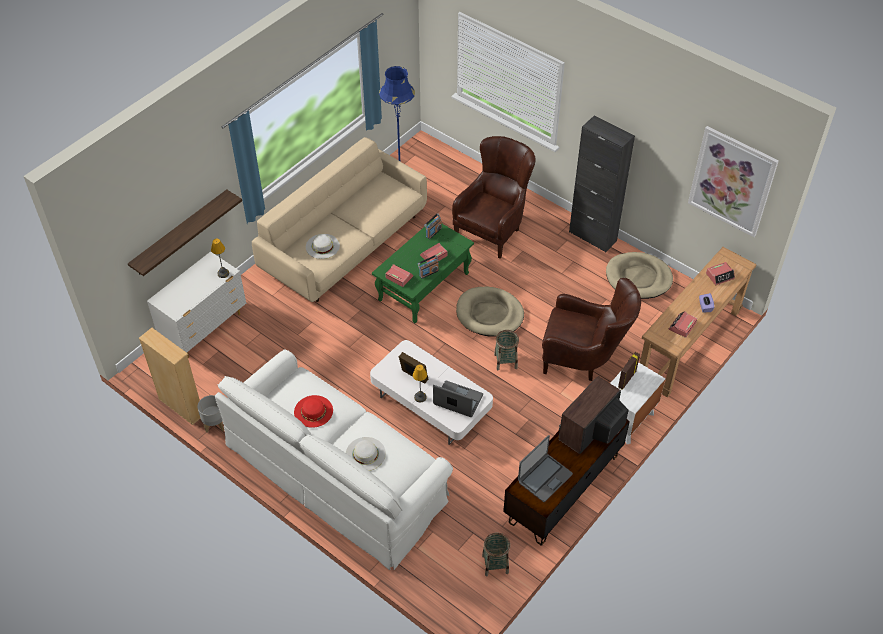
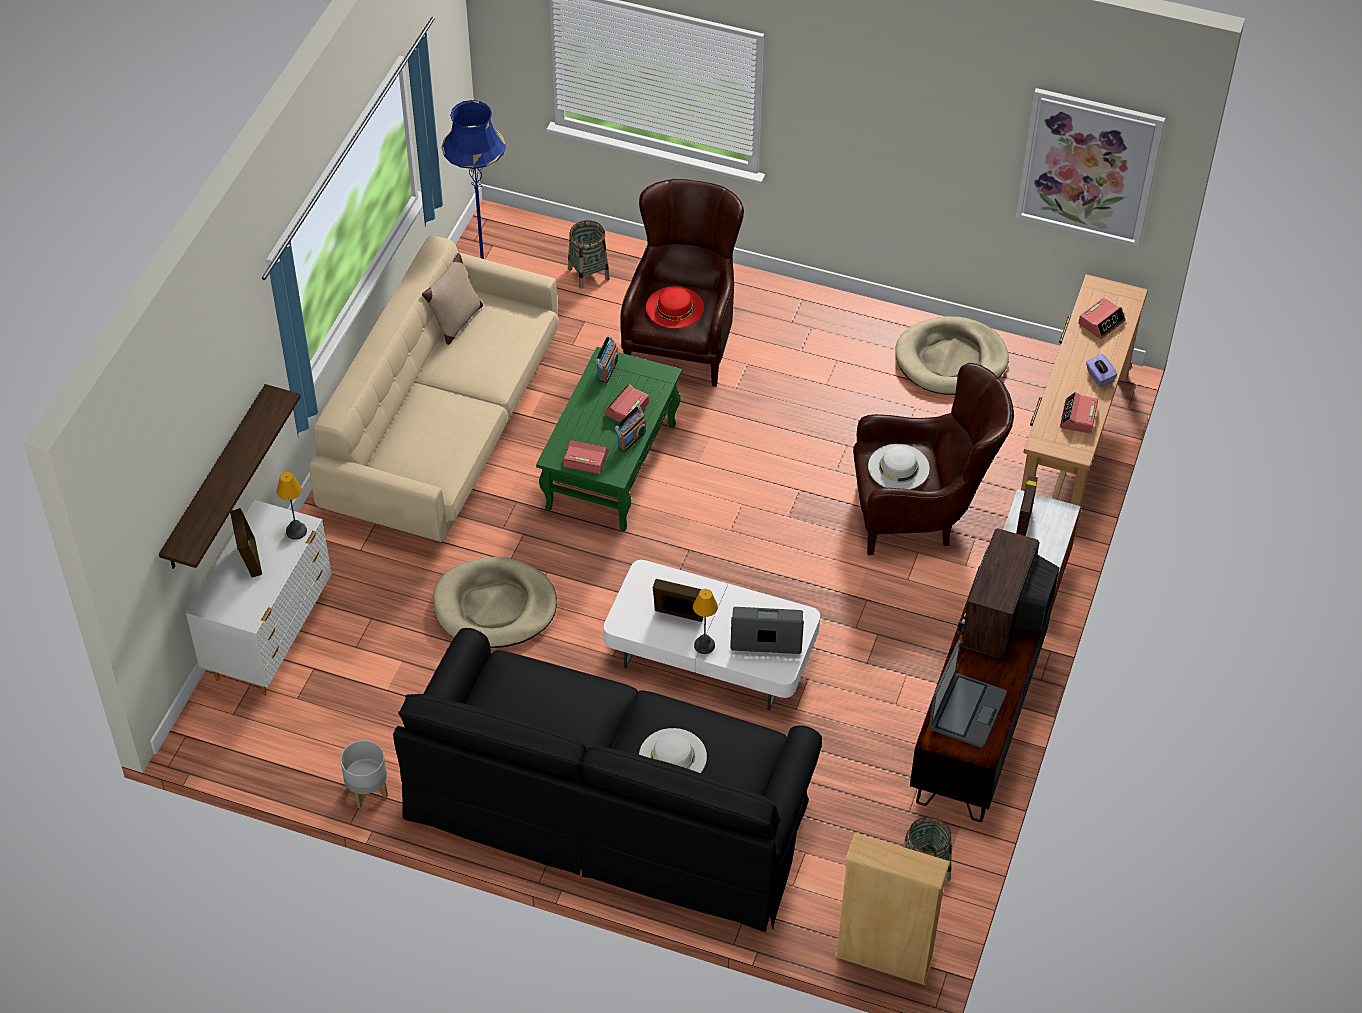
camera: 20 degrees left, 0 degrees up
(181, 407) = (295, 779): beige bookcase -> beige bookcase (884, 958)
(192, 281) = (249, 558): none -> picture frame
(313, 411) = (556, 714): red hat -> red hat (674, 307)
(322, 246) = (430, 442): white hat -> white hat (898, 467)
(338, 473) = (611, 808): white sofa -> black sofa
(366, 187) = (456, 322): none -> beige pillow
(489, 314) = (739, 483): beige dog bed -> beige dog bed (495, 607)
(505, 361) = (799, 552): basket -> basket (588, 273)
(592, 236) = (849, 311): black cabinet -> none

